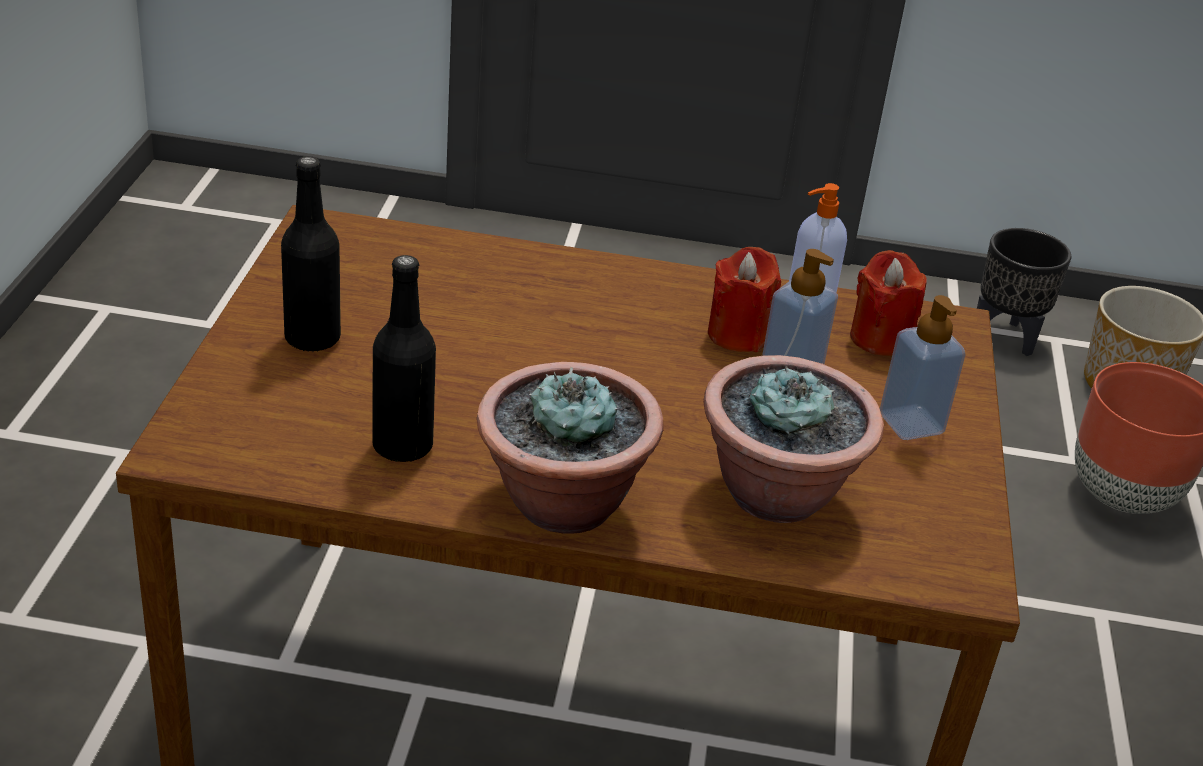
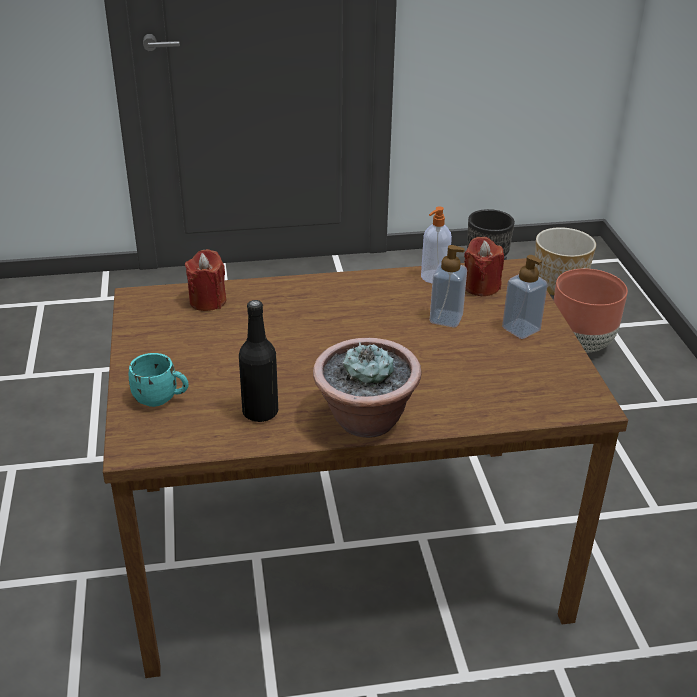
camera: 15 degrees left, 0 degrees up
(264, 386) = (161, 399): none -> turquoise mug
(312, 338) = (173, 364): black bottle -> none
(738, 334) = (407, 303): red candle -> red candle (207, 301)
(778, 494) = (474, 385): potted plant -> none

